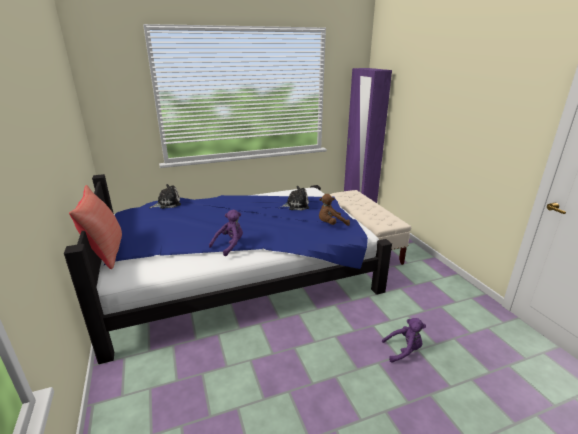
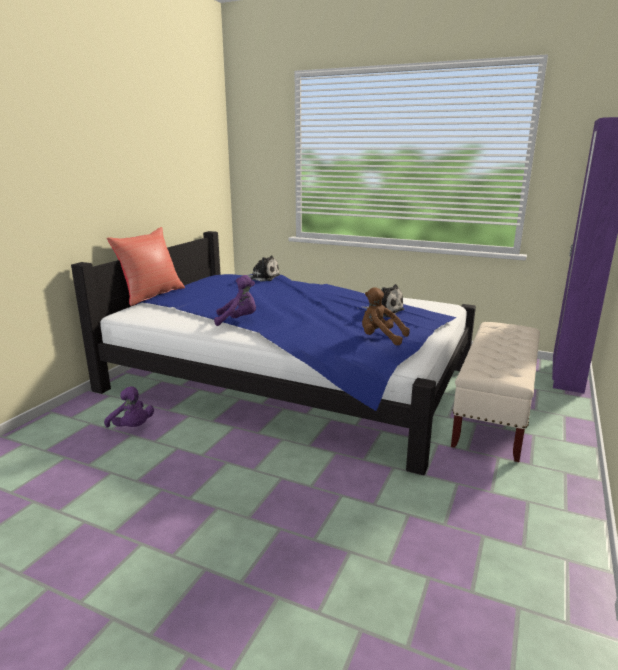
camera: 45 degrees right, 5 degrees down
(403, 350) = (330, 540): purple plush toy -> purple plush toy (132, 428)

